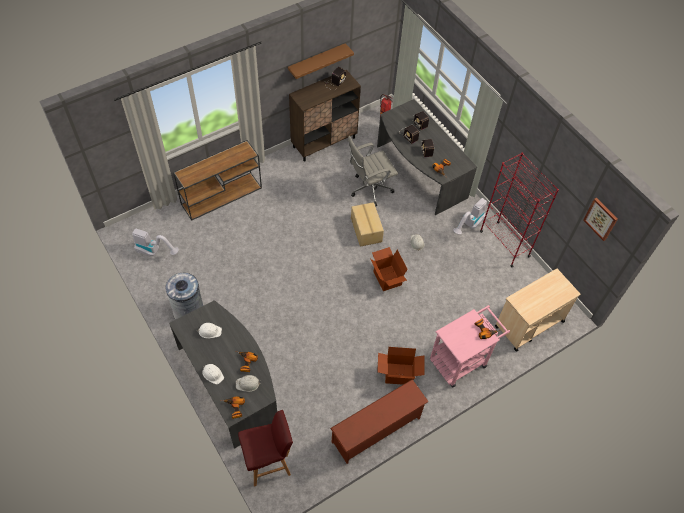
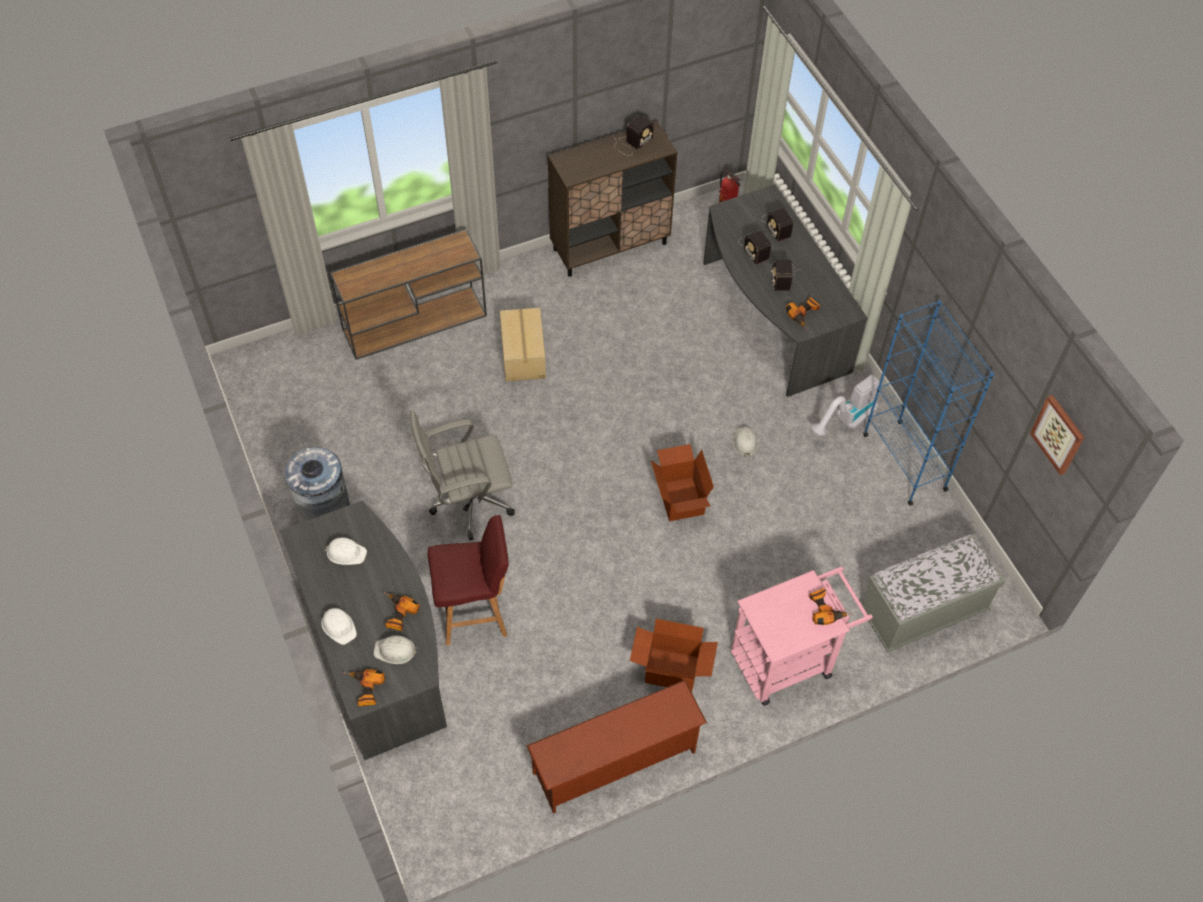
camera: 10 degrees right, 0 degrees up
(155, 251) = (285, 406): vacuum cleaner -> none
(269, 462) = (419, 792): red stool -> red stool (475, 613)
(316, 61) = (601, 101): brown shelf -> none
(366, 229) = (659, 409): cardboard box -> cardboard box (524, 354)
(369, 189) = (676, 338): grey office chair -> grey office chair (468, 503)
(504, 243) = (904, 461): red bookcase -> blue bookcase
(528, 324) = (922, 611): beige cart -> grey bench

